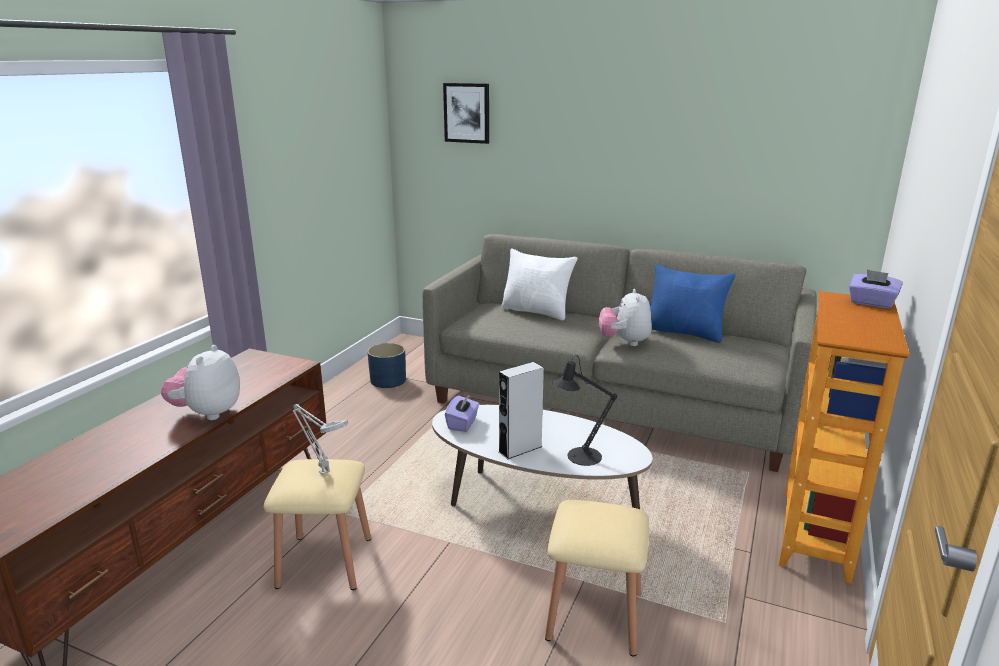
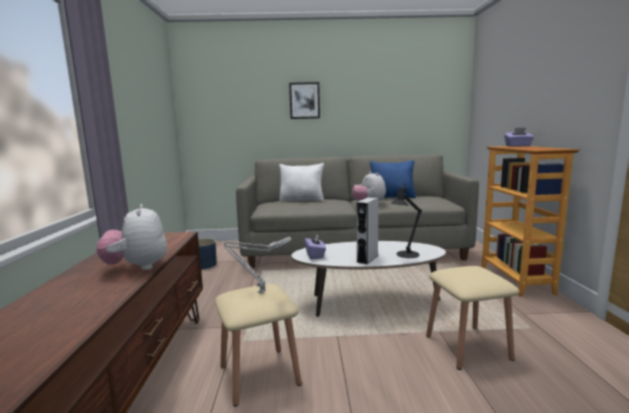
camera: 25 degrees left, 10 degrees down
(467, 113) = (232, 89): picture -> picture (304, 100)

